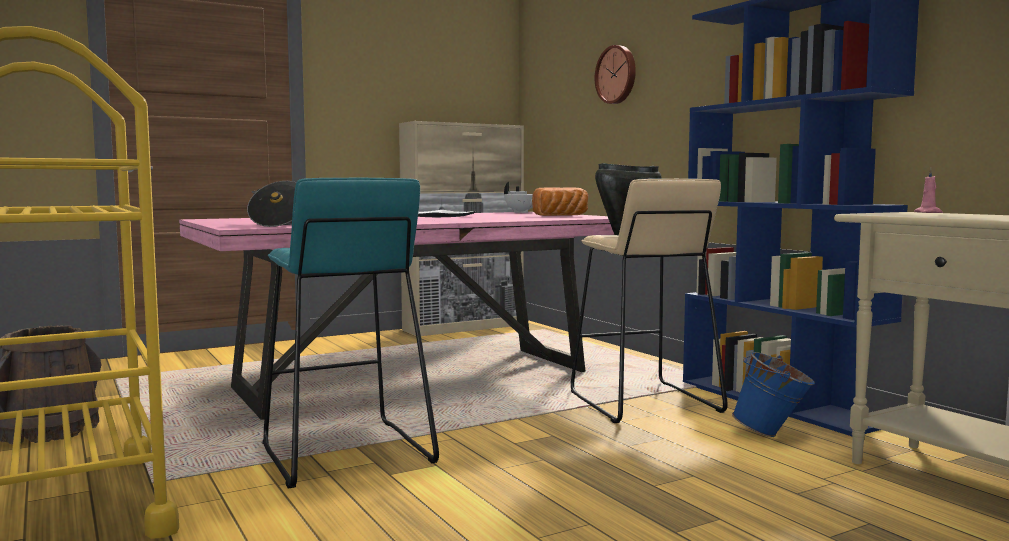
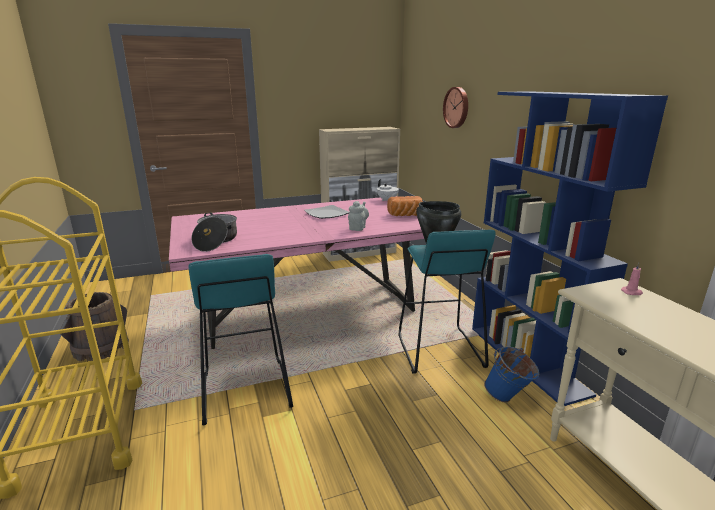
camera: 10 degrees right, 15 degrees up
(499, 219) = (358, 228): none -> grey teapot
(643, 402) = (438, 351): beige stool -> turquoise stool

